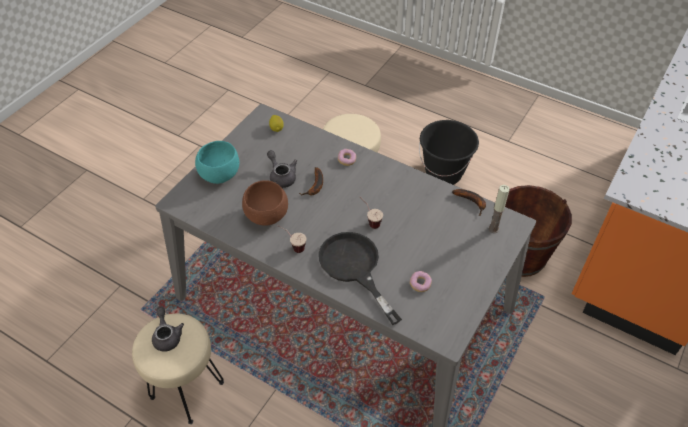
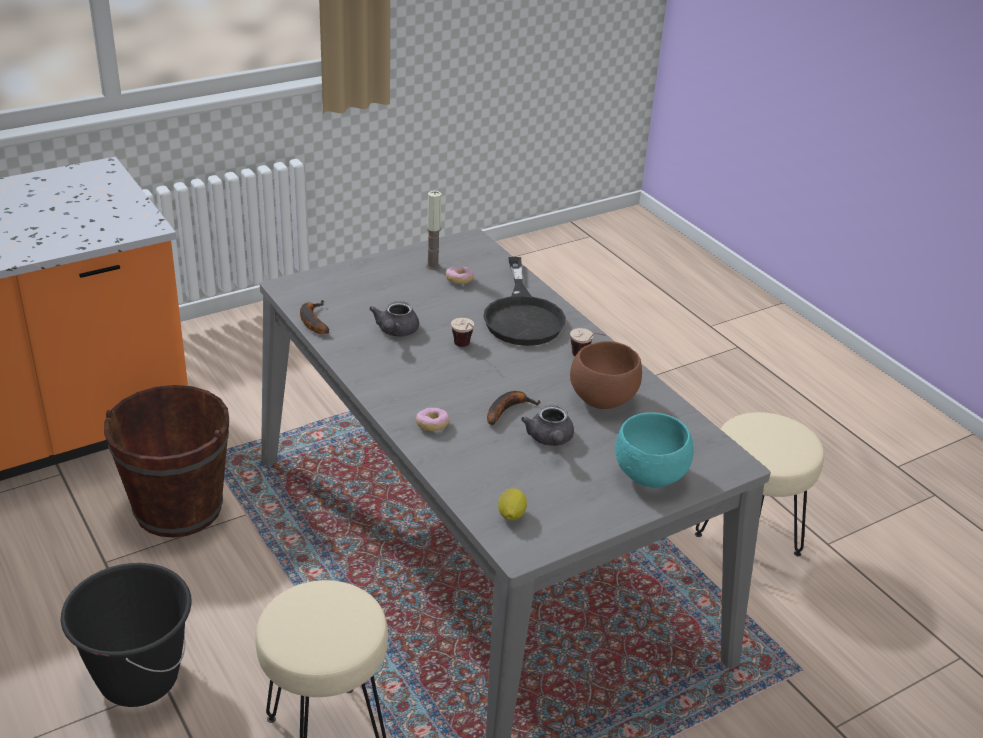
camera: 155 degrees left, 15 degrees down
(167, 336) = (773, 448): grey teapot -> grey teapot (395, 332)
(493, 229) = (320, 291): candle -> candle (433, 266)

